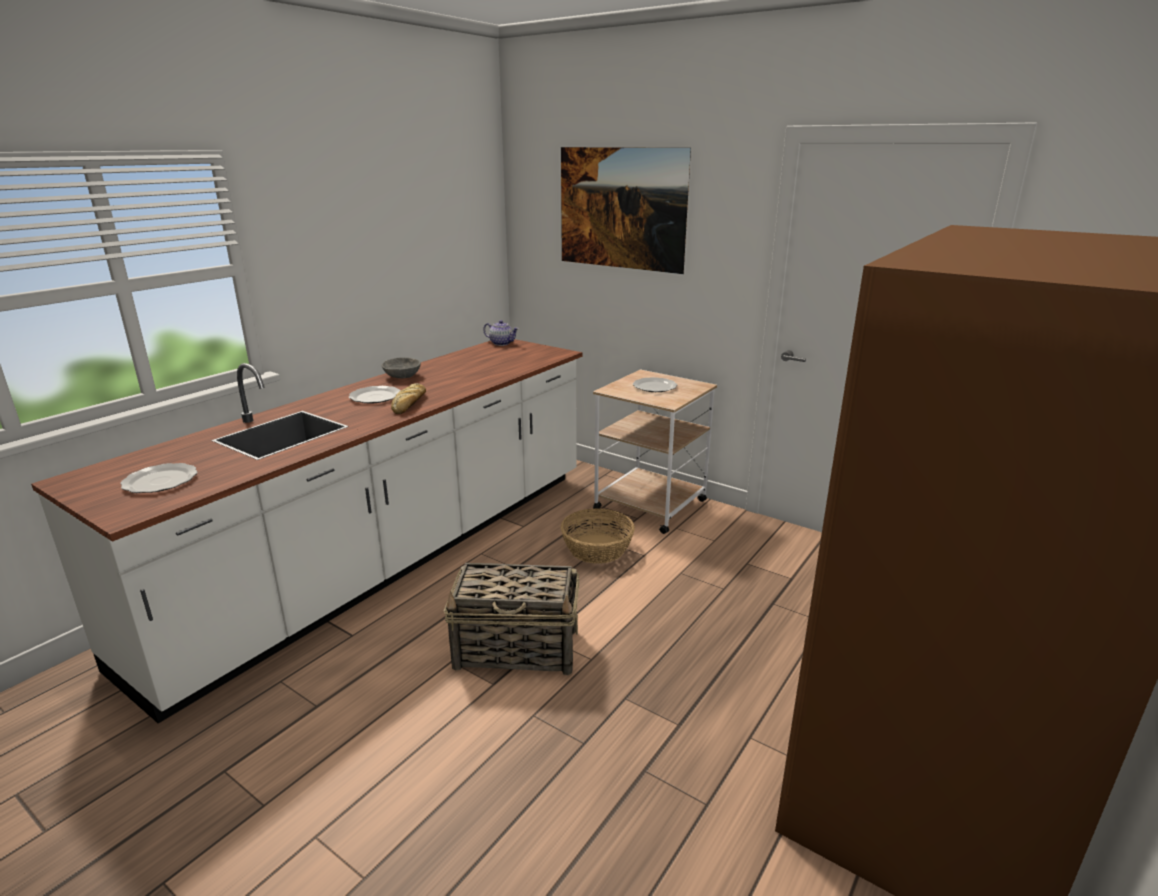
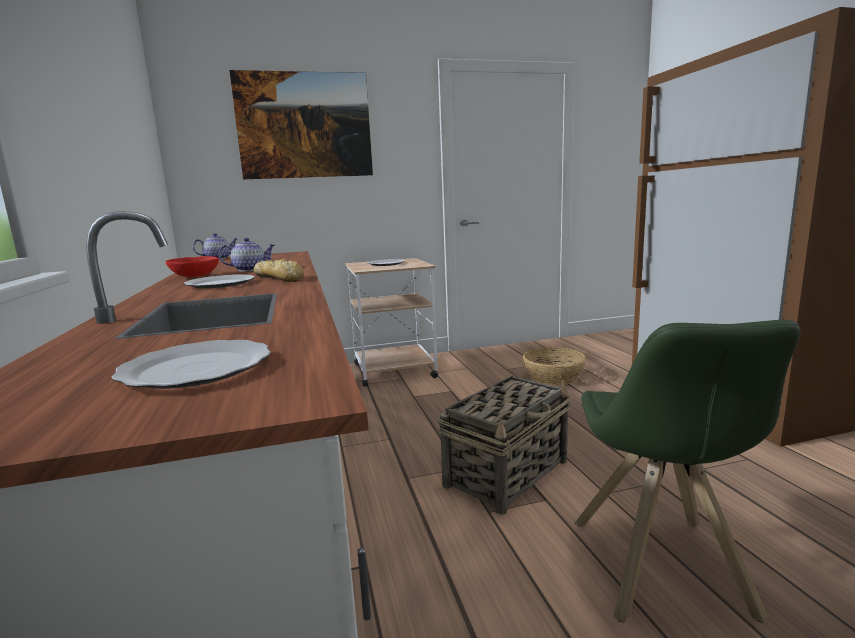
camera: 50 degrees left, 10 degrees down
(402, 376) = (194, 276): grey bowl -> red bowl
(445, 773) = (660, 566): none -> green chair
(446, 379) = (250, 269): none -> teapot
(597, 549) = (417, 402): basket -> basket (554, 377)

